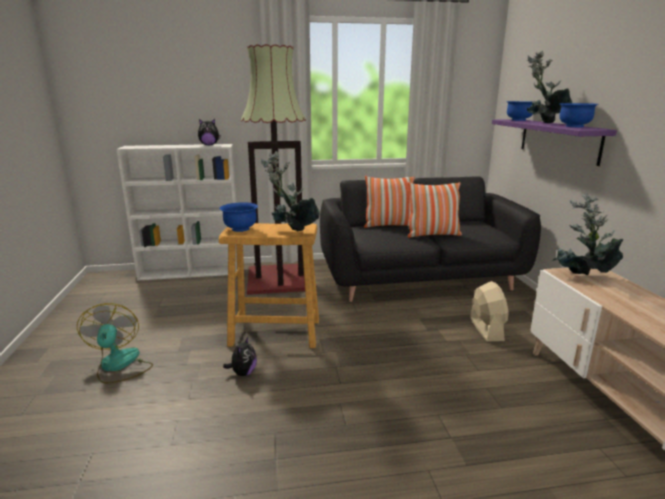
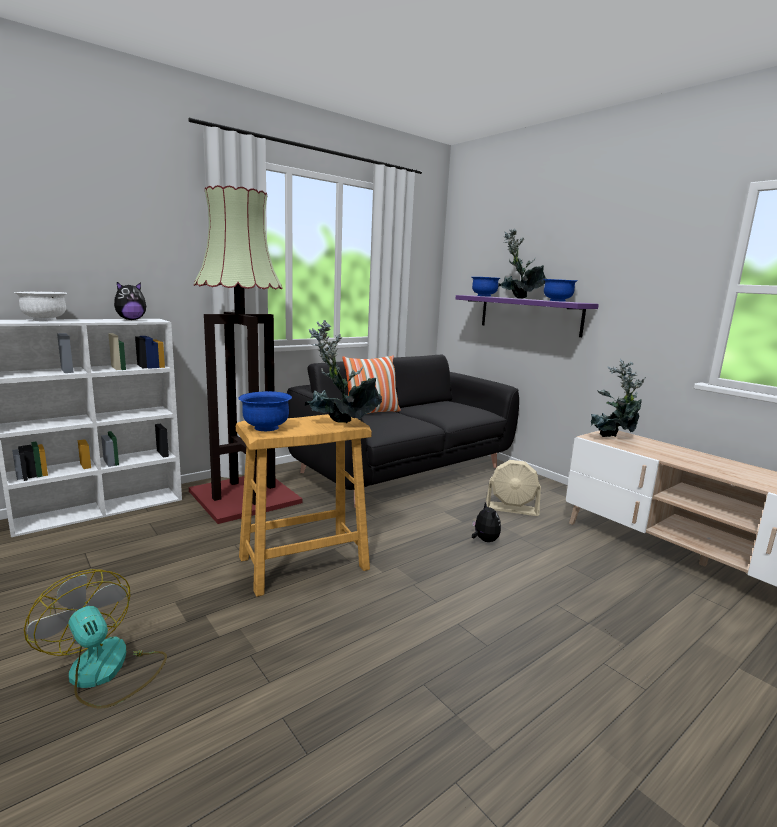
camera: 30 degrees left, 5 degrees down
(157, 146) = (44, 320): none -> white bowl
(243, 373) = (312, 624): plush toy -> plush toy (484, 540)
(432, 235) = (427, 418): pillow -> none
(486, 329) = (511, 509): beige fan -> beige fan turned 135 degrees clockwise

